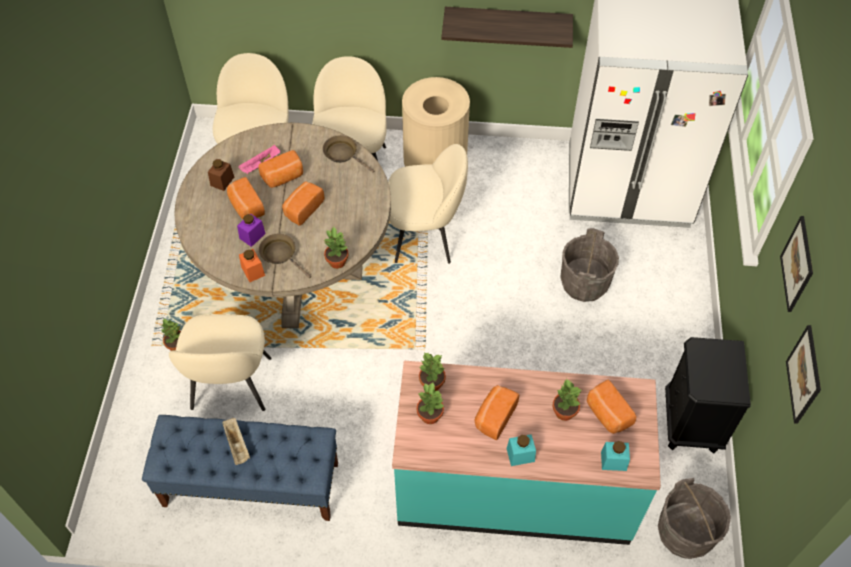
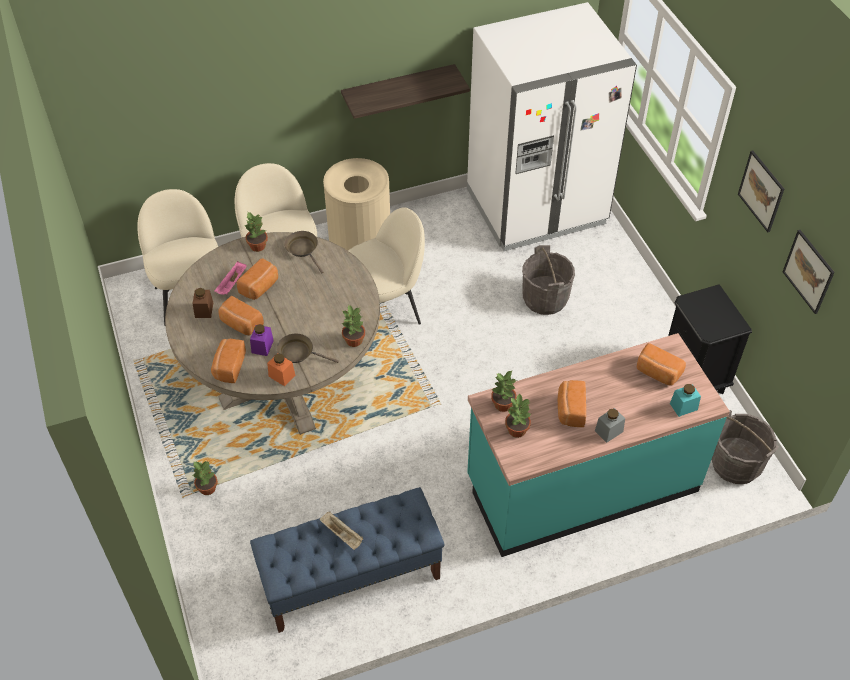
camera: 25 degrees left, 5 degrees down
(231, 385) = (281, 502): beige chair -> none
(302, 209) = (295, 307): bread -> bread (228, 367)
(343, 154) = (303, 249): brown frying pan -> brown frying pan turned 45 degrees clockwise
(520, 455) = (608, 431): turquoise jar -> grey jar
(564, 411) = (622, 384): potted plant -> potted plant (257, 246)

